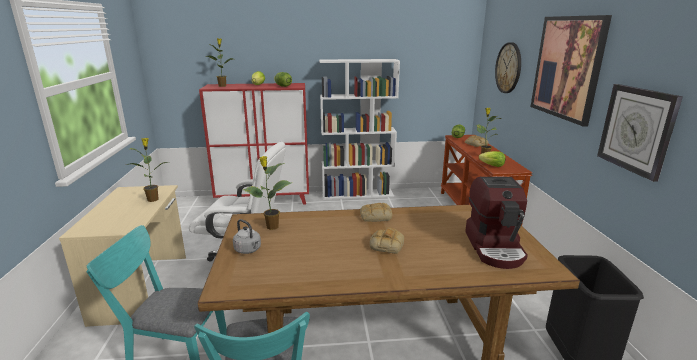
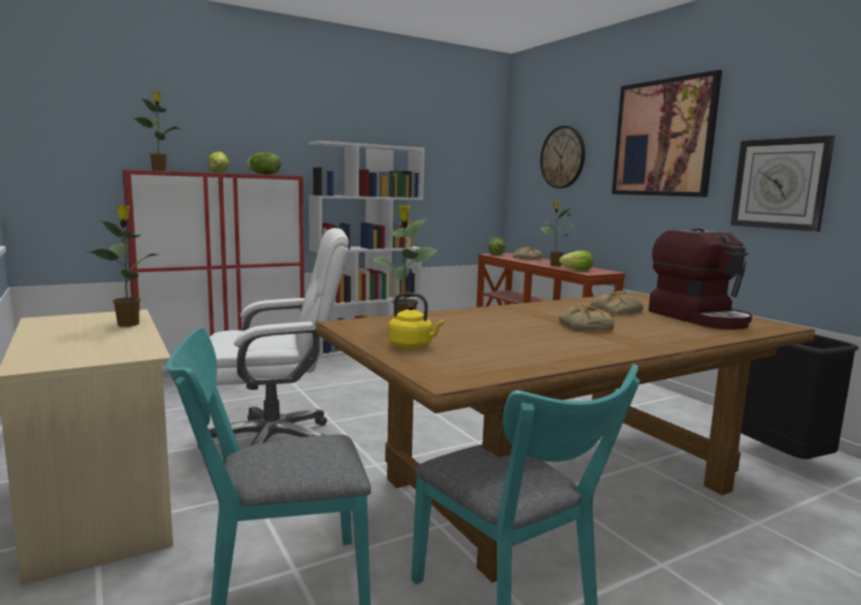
camera: 25 degrees left, 10 degrees down
(248, 250) = (413, 346): grey kettle -> yellow kettle
(375, 216) = (524, 309): bread -> bread (616, 310)

